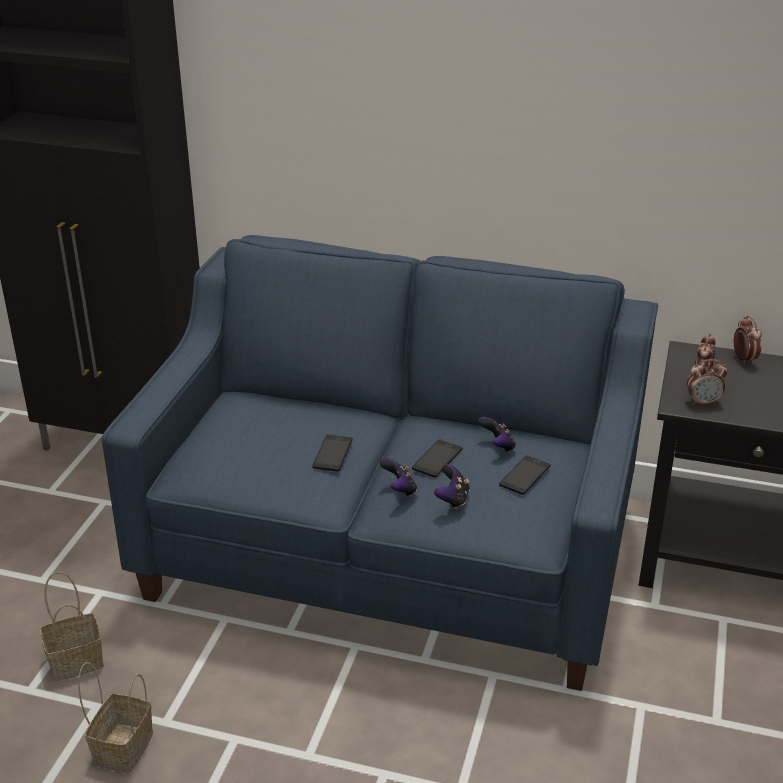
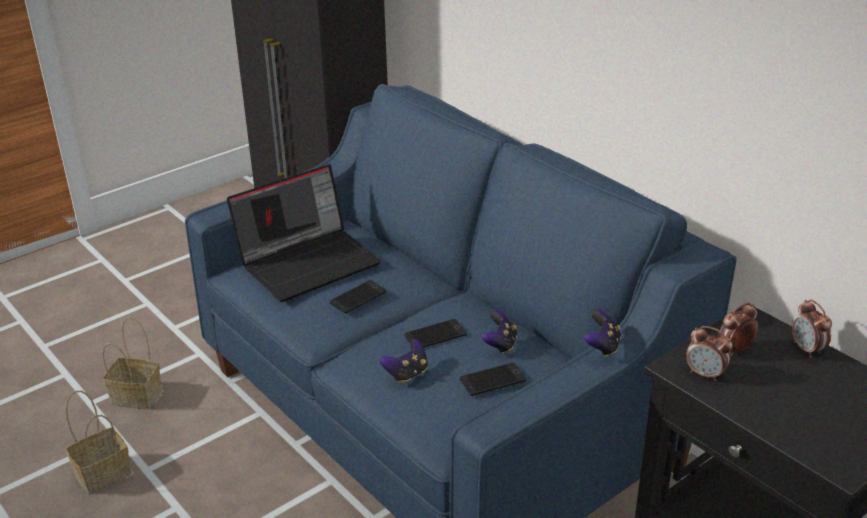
camera: 35 degrees right, 0 degrees up
(248, 439) = (309, 262): none -> laptop
(399, 489) = (375, 348): game controller -> game controller (602, 347)
(743, 359) = (807, 349): alarm clock -> alarm clock turned 135 degrees clockwise

